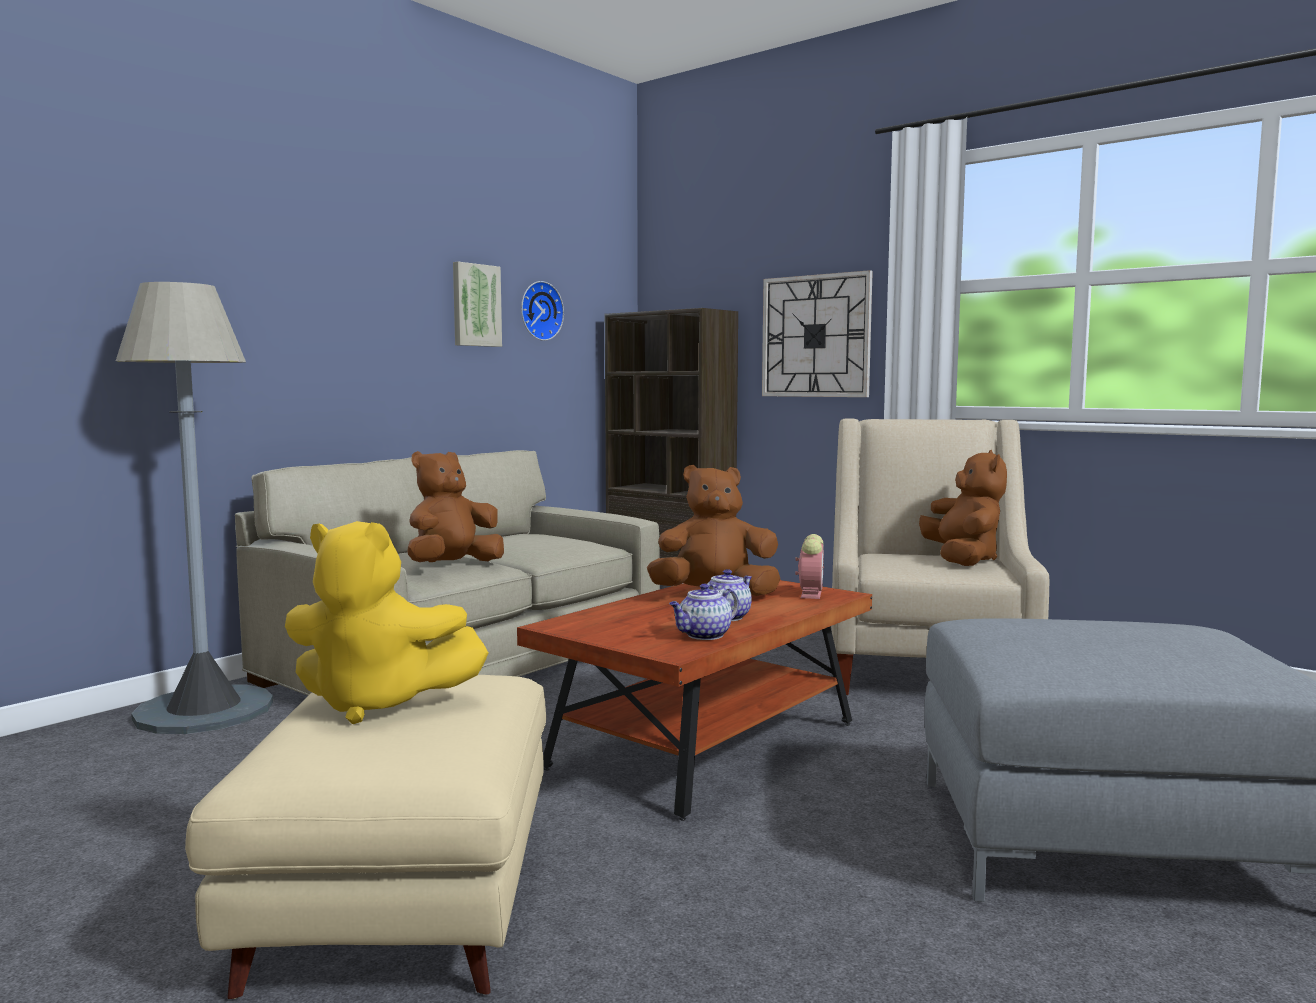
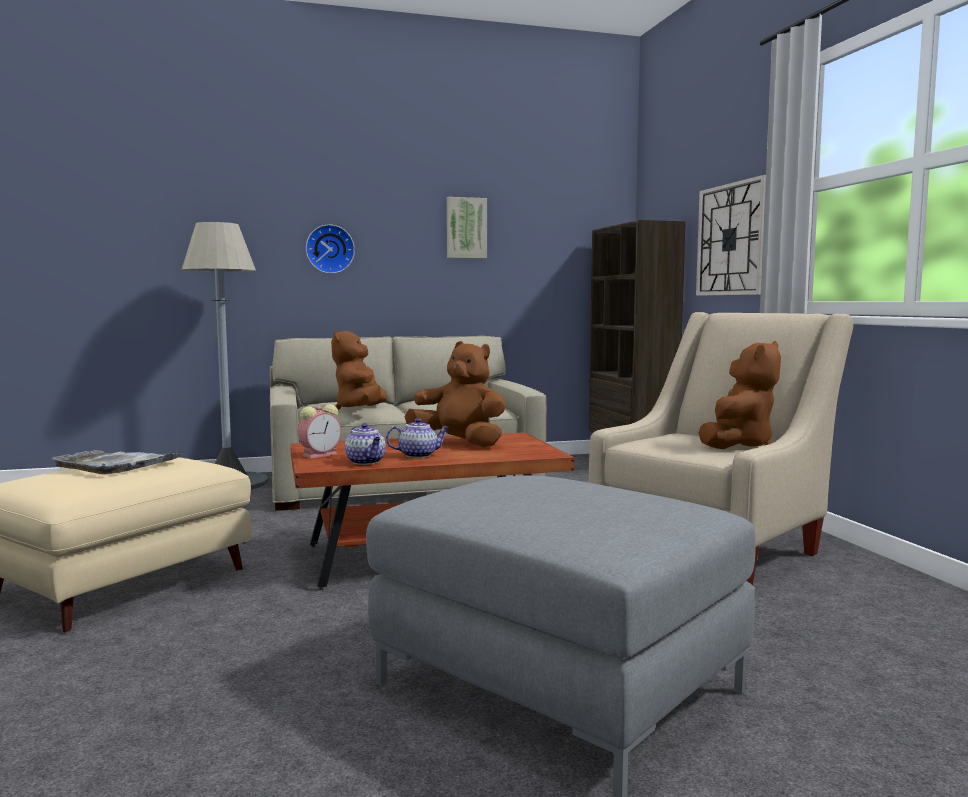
camera: 35 degrees right, 0 degrees up
(378, 704) = (117, 465): yellow plush toy -> grey tray
(453, 566) = (361, 409): brown plush toy -> brown plush toy turned 75 degrees counterclockwise
(539, 311) = (527, 230): wall clock -> wall clock (330, 249)
(704, 635) = (366, 462): teapot -> teapot turned 120 degrees counterclockwise
(810, 594) = (527, 451): alarm clock -> alarm clock (321, 455)

